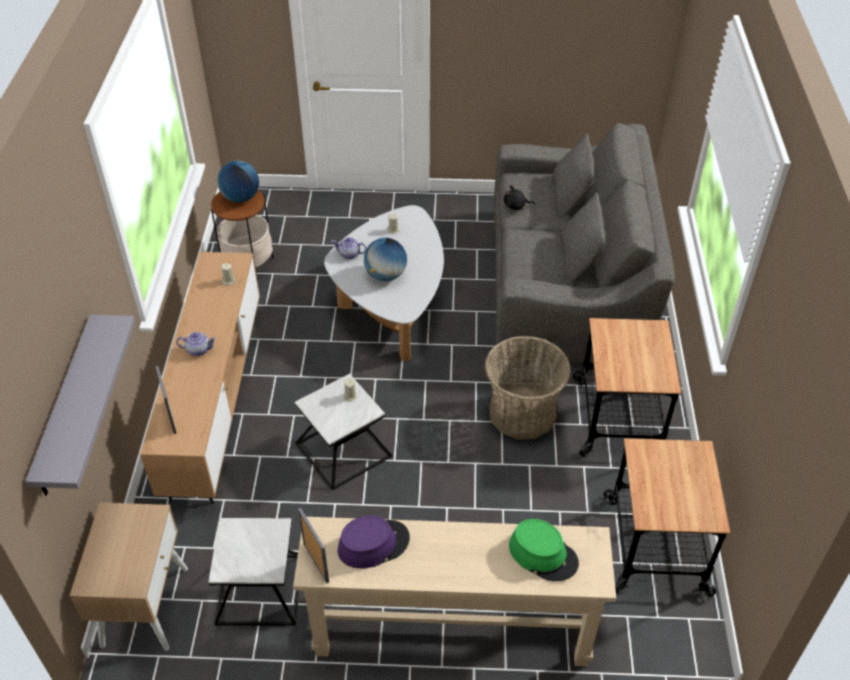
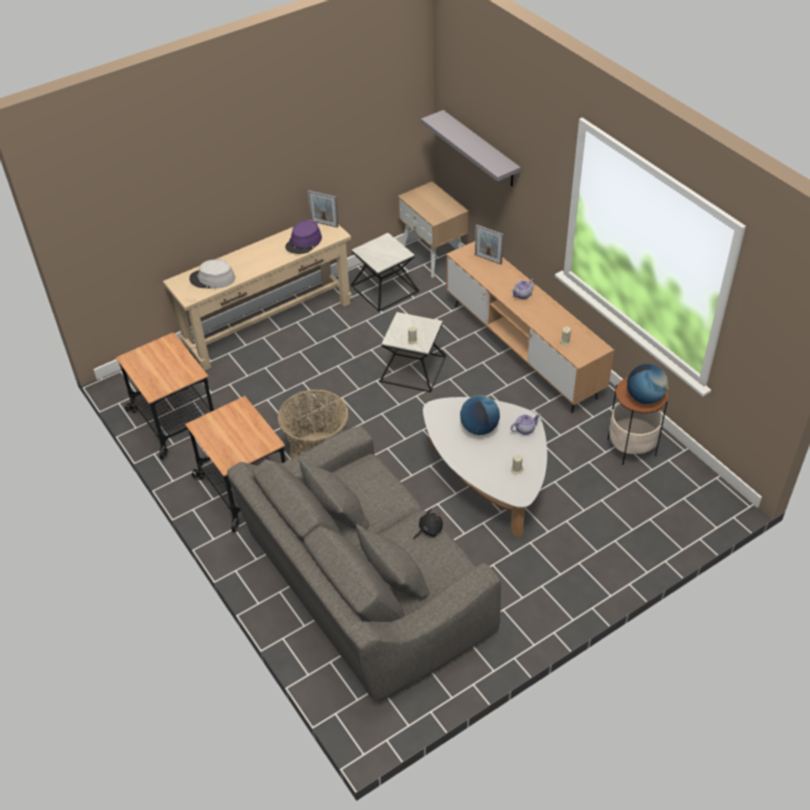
camera: 145 degrees right, 0 degrees up
(543, 554) = (212, 279): green hat -> grey hat

